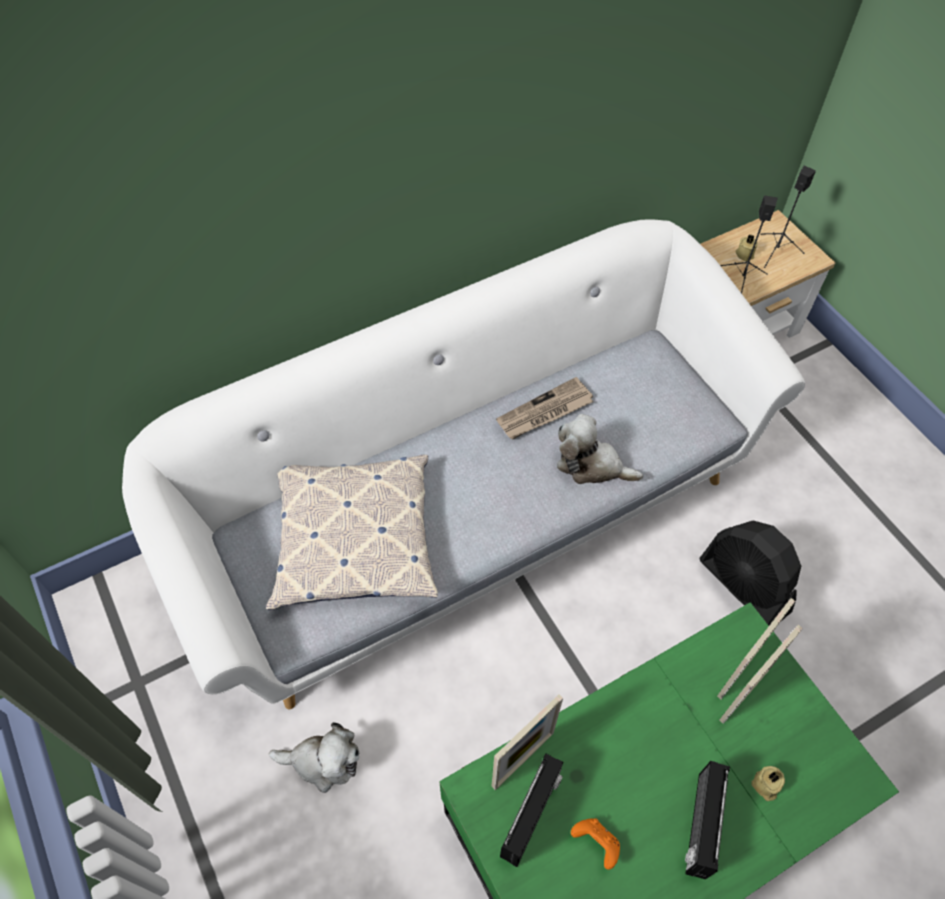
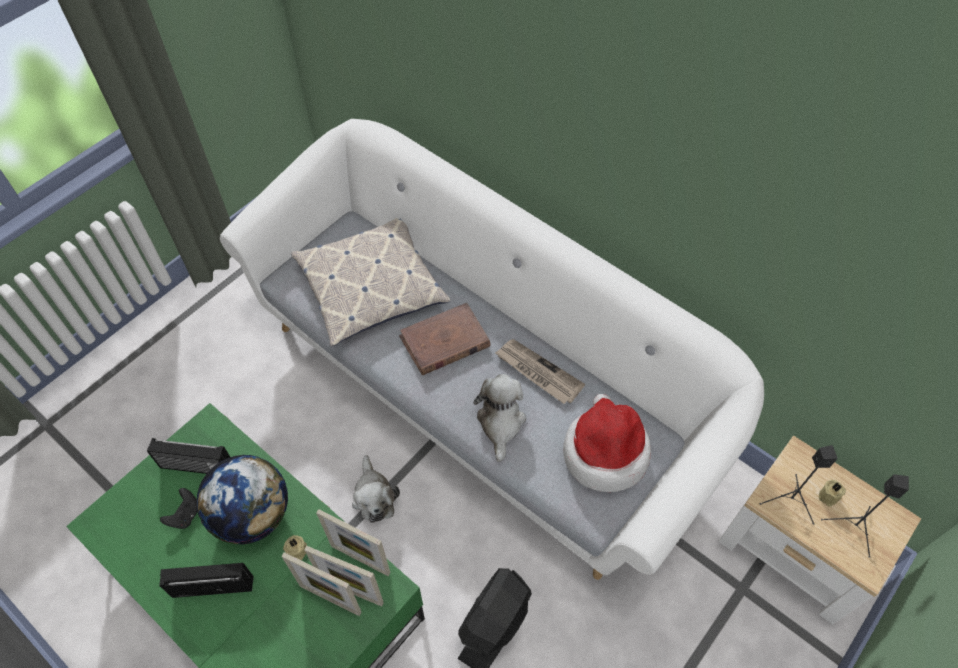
camera: 70 degrees right, 0 degrees up
(323, 761) = (251, 363): plush toy -> plush toy (374, 496)
(470, 484) = (444, 342): none -> brown book
(523, 759) = (236, 449): picture frame -> picture frame (360, 559)
(596, 843) = (185, 515): orange game controller -> black game controller
(620, 758) = (253, 515): none -> globe
(654, 390) = (604, 452): none -> hat
(765, 786) = (255, 631): beige candle -> beige candle (296, 551)

